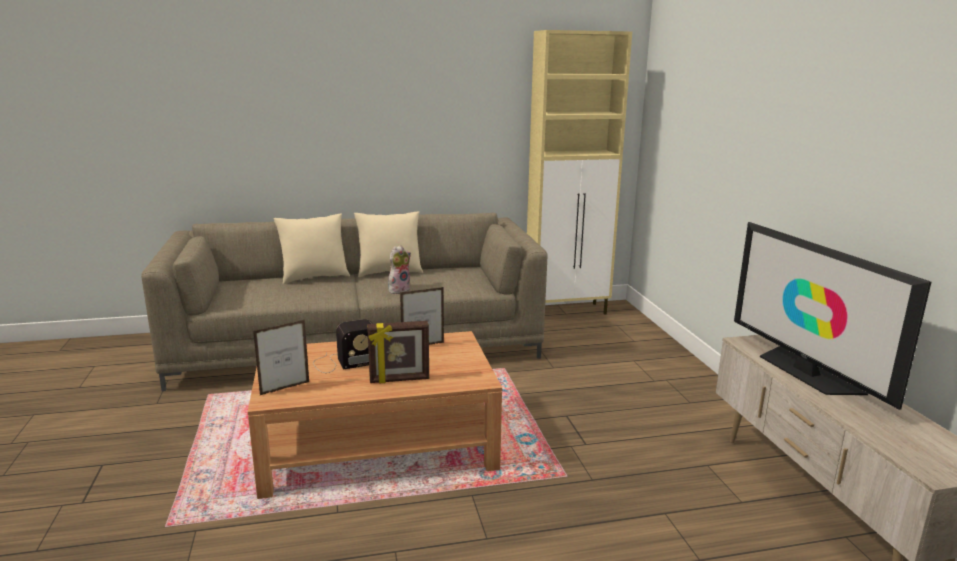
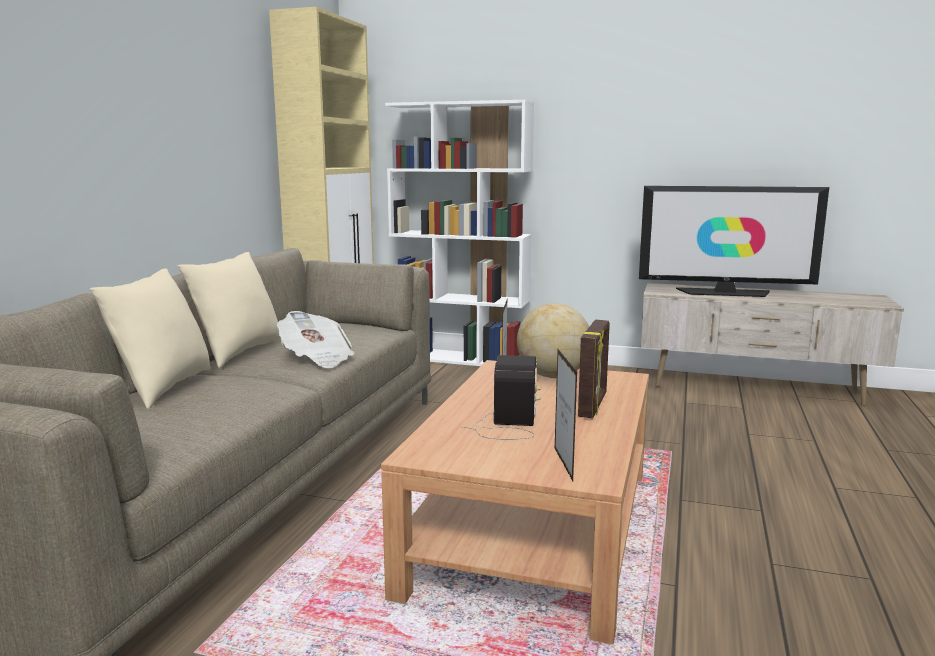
camera: 60 degrees left, 5 degrees down
(399, 290) = (317, 359): plush toy -> newspaper
(455, 356) = (552, 376): none -> globe
(658, 342) = (461, 358): none -> white bookcase

